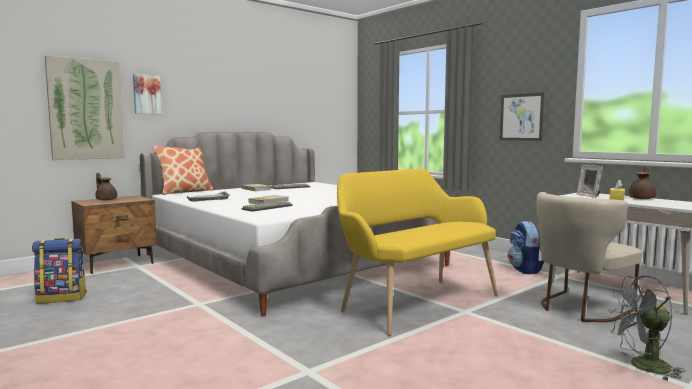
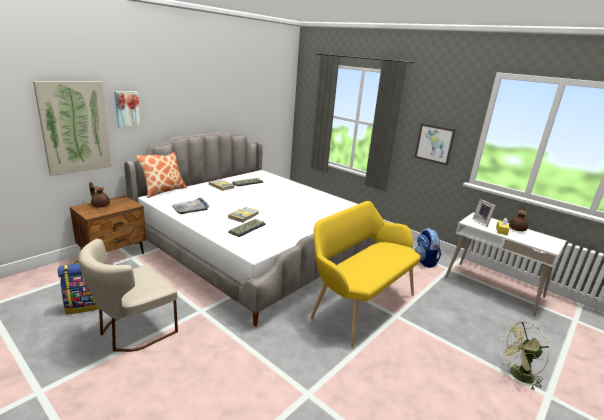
camera: 10 degrees left, 15 degrees up
(579, 309) = (469, 310): beige chair -> beige chair (133, 331)
(643, 367) = (518, 376): grey fan -> green fan

